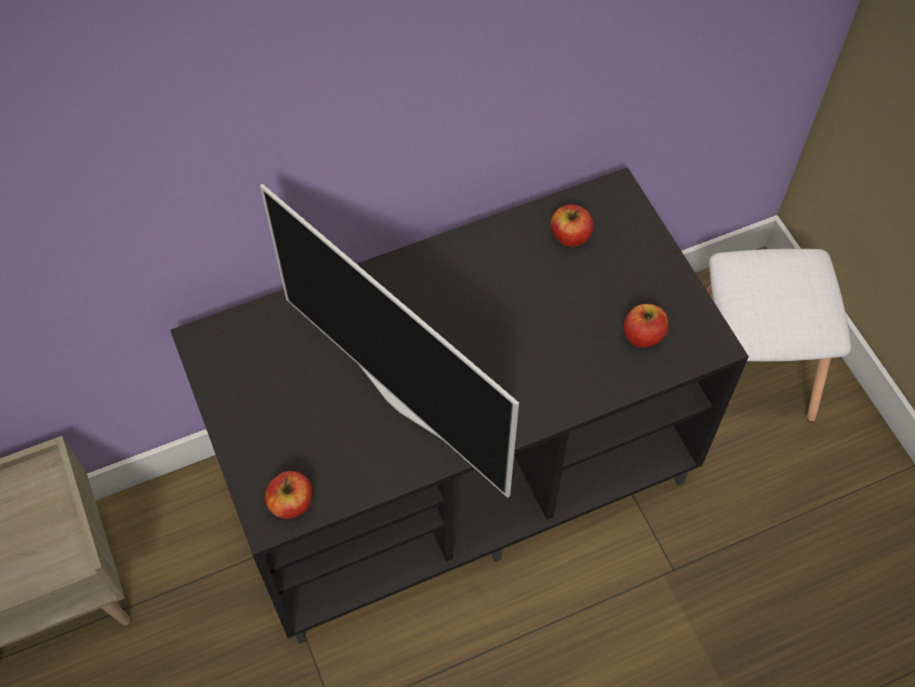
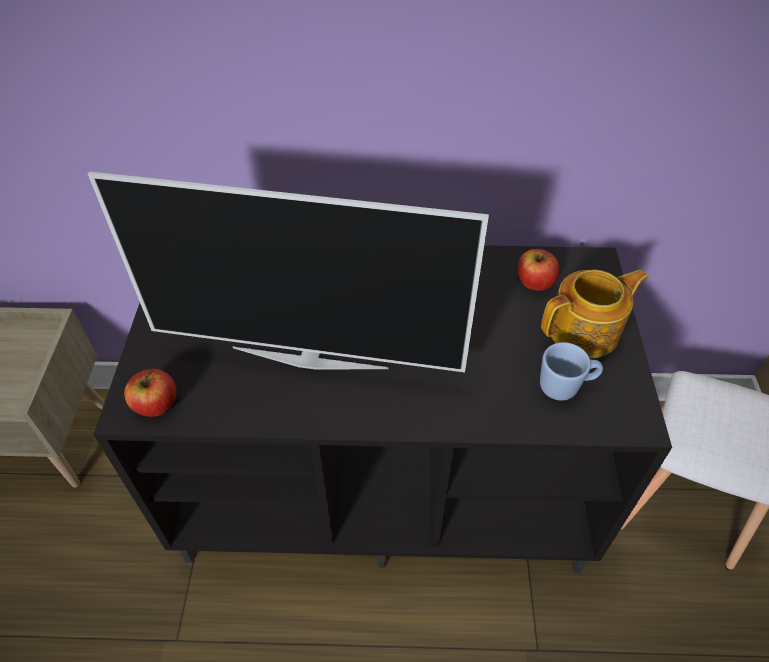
camera: 25 degrees right, 10 degrees down
(404, 397) = (310, 356): television -> television turned 60 degrees counterclockwise
(637, 272) = (585, 331): none -> teapot
(643, 335) = (565, 387): apple -> blue mug

